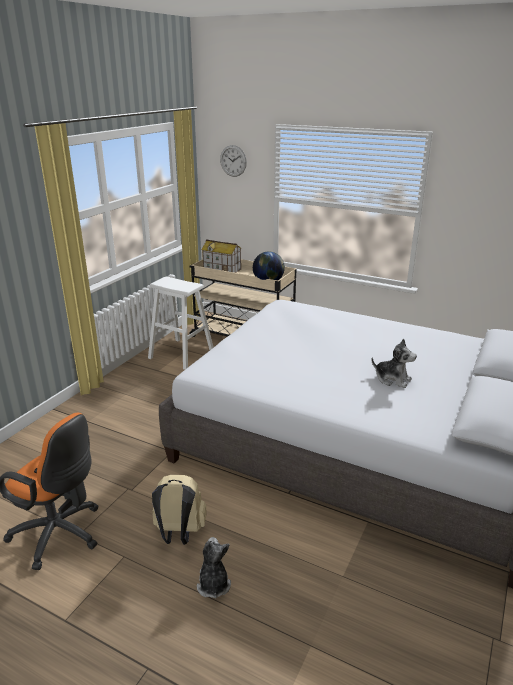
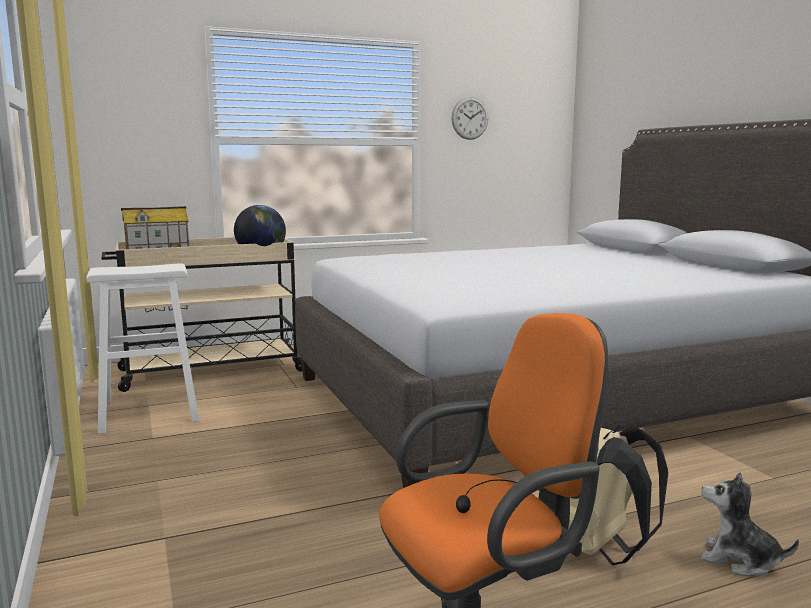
camera: 50 degrees left, 15 degrees down
(233, 161) = (129, 84): wall clock -> wall clock (470, 118)
(392, 379) = (608, 267): plush toy -> none

